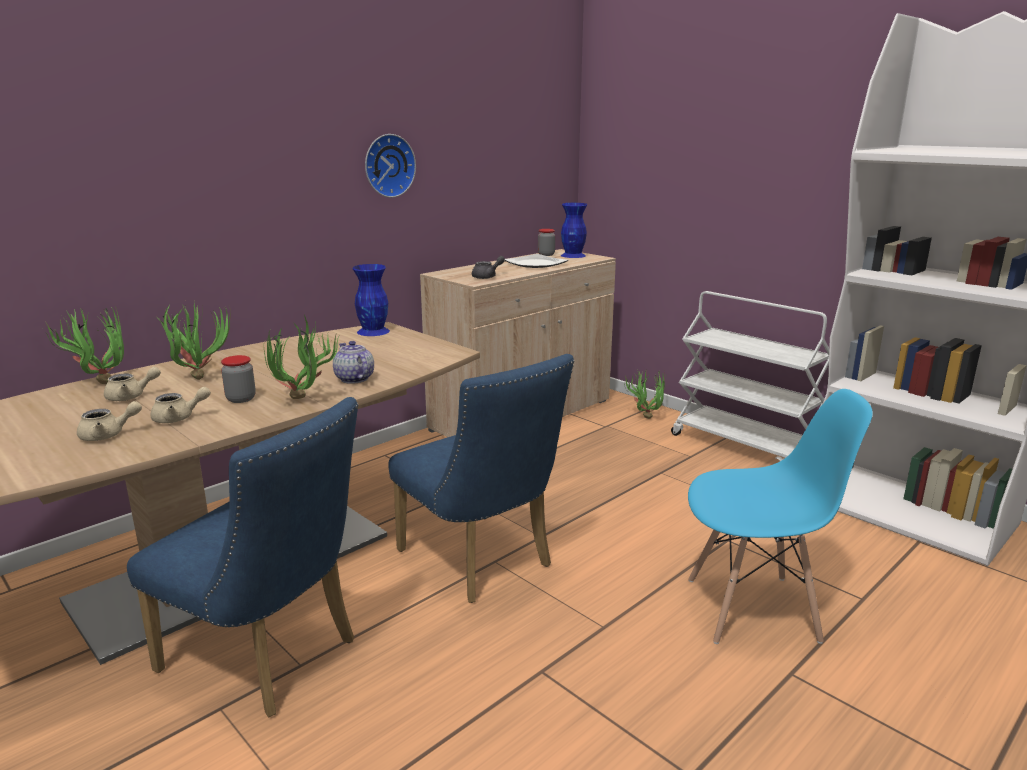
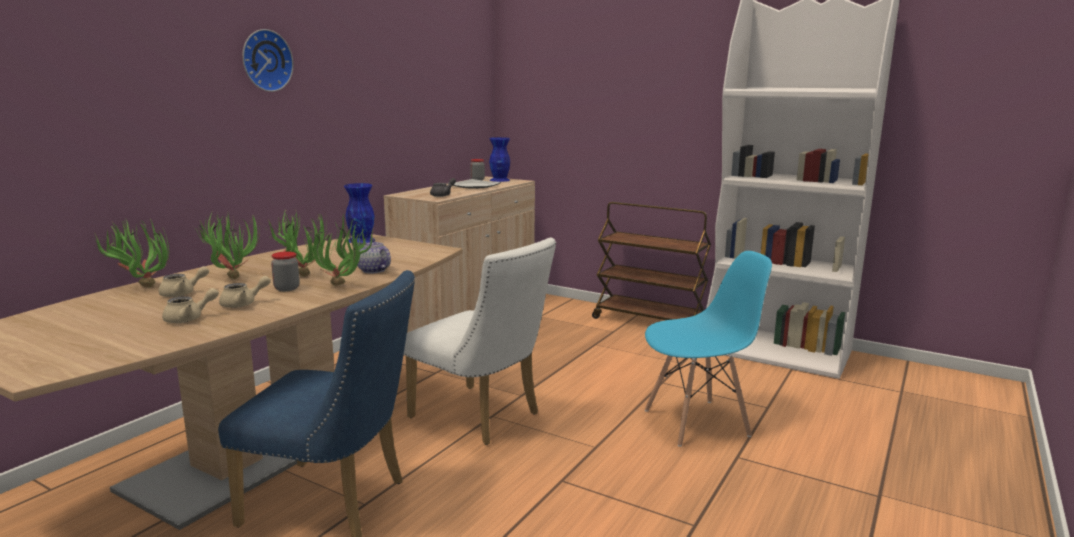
camera: 15 degrees left, 5 degrees down
(388, 165) = (357, 104): wall clock -> wall clock (265, 60)
(481, 563) = (482, 418): blue chair -> white chair
(644, 416) = (566, 307): potted plant -> potted plant (301, 274)
(743, 446) = (649, 321): white cart -> brown cart

